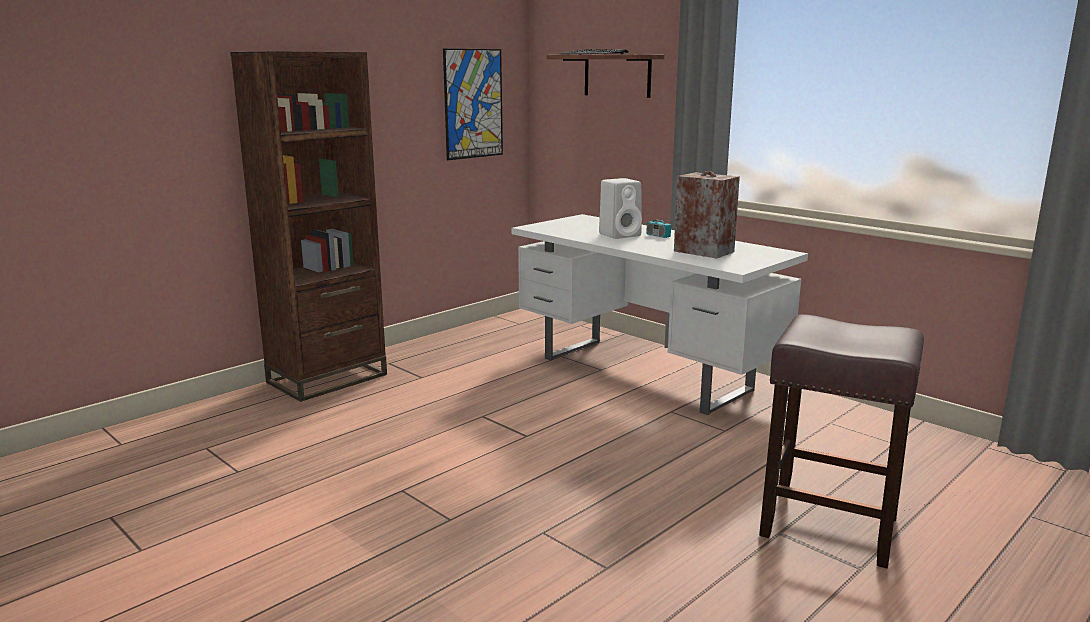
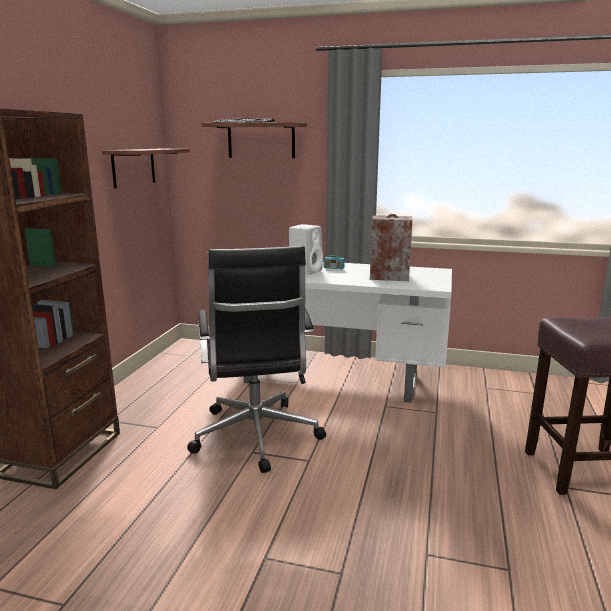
camera: 30 degrees left, 0 degrees up
(473, 104) = (133, 167): picture -> shelf
(500, 405) = (256, 437): none -> black office chair

